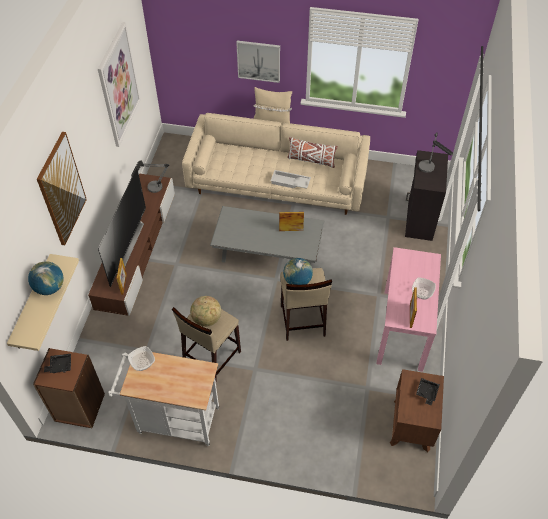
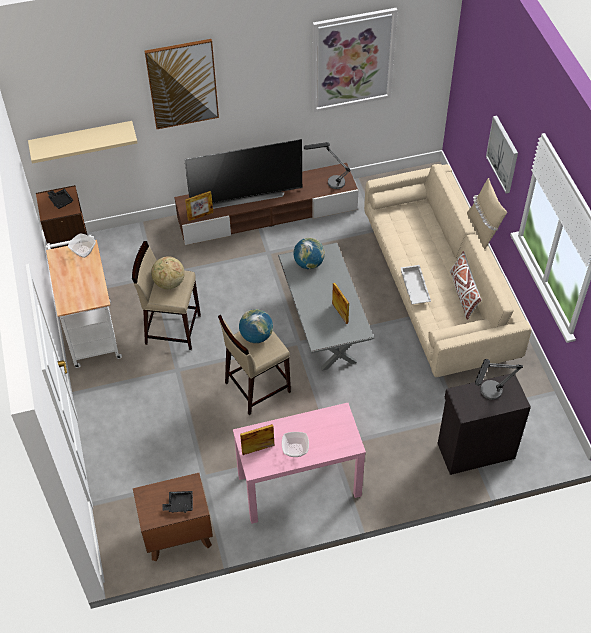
camera: 65 degrees right, 0 degrees up
(50, 288) = (95, 138): globe -> globe (309, 263)

